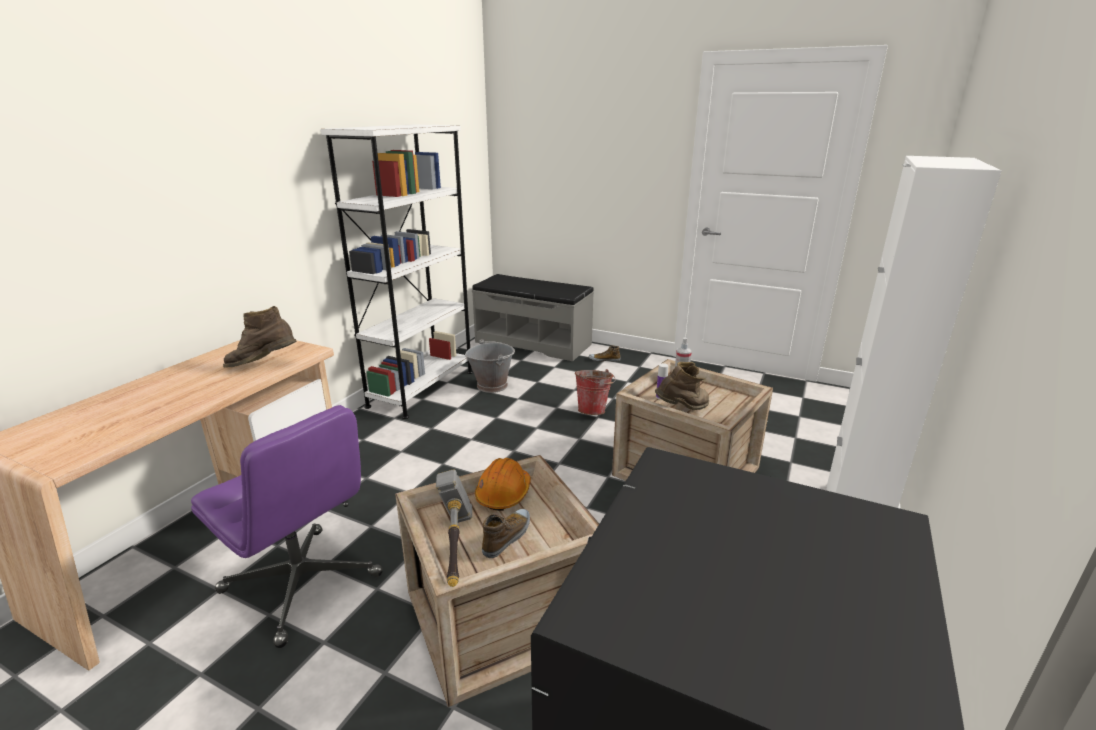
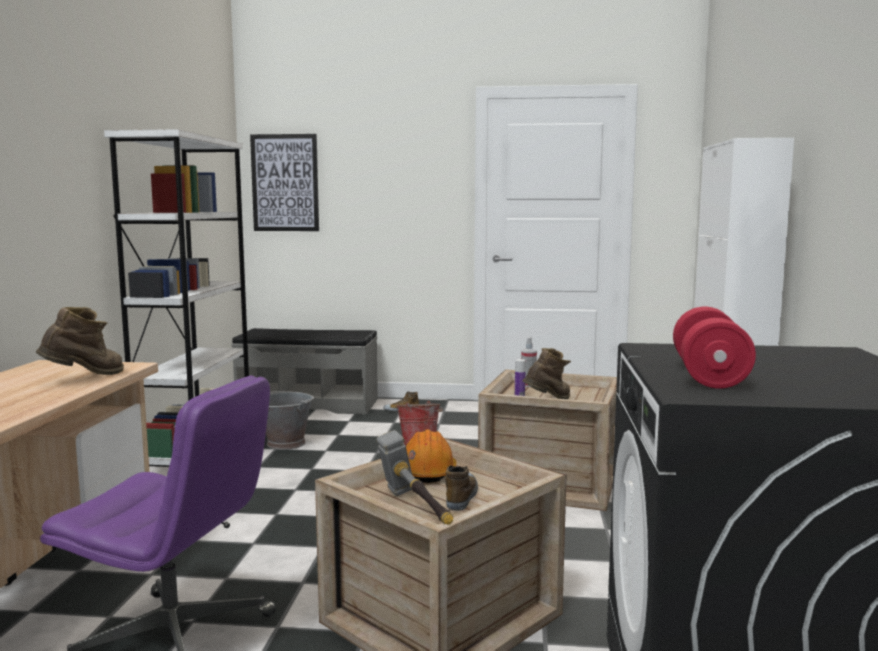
camera: 20 degrees left, 15 degrees down
(263, 365) = (85, 378): brown boot -> brown boot turned 150 degrees clockwise
(524, 148) = (285, 183): none -> picture
(657, 562) = (709, 375): none -> red dumbbell

